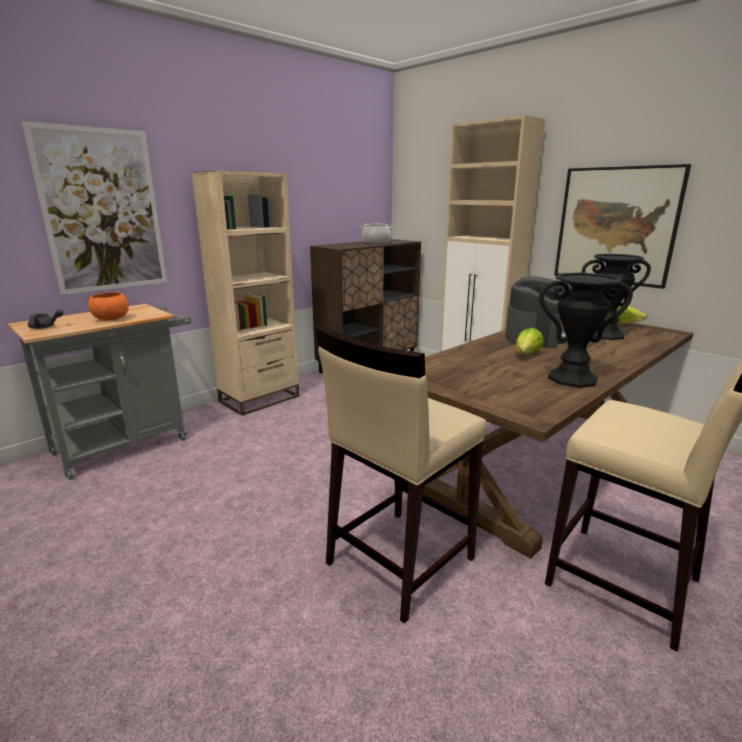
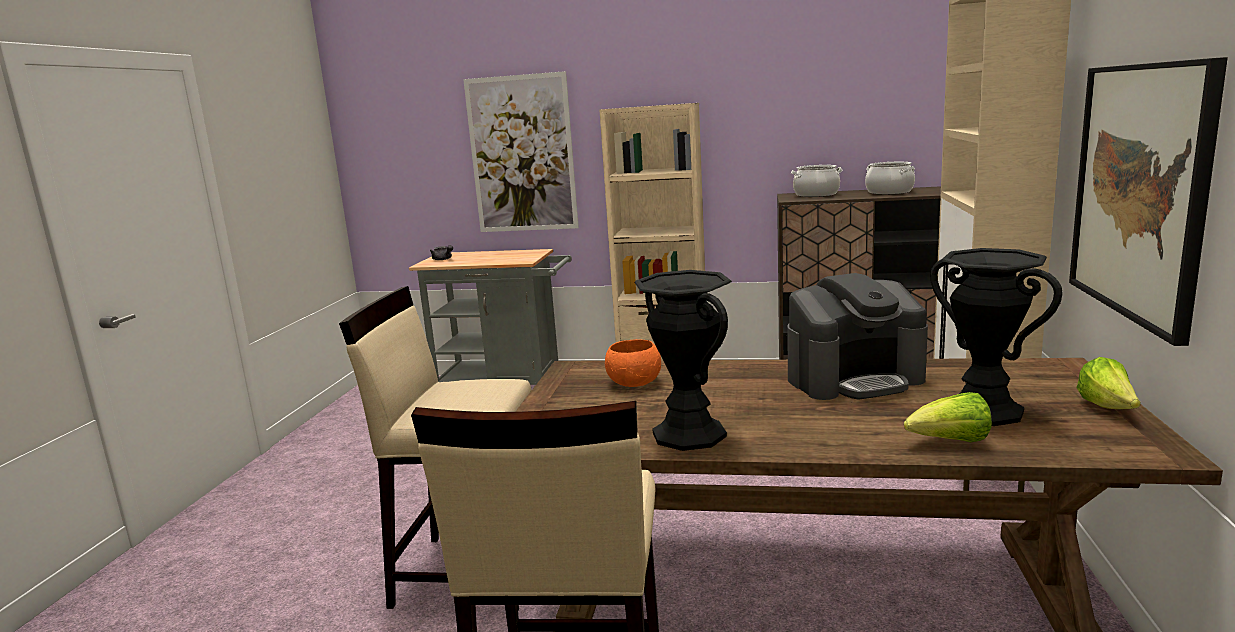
camera: 55 degrees right, 5 degrees down
(111, 319) = (490, 259): orange bowl -> orange bowl (635, 383)
(340, 245) = (816, 194): none -> cooking pot
(526, 355) = (745, 394): lettuce -> lettuce (950, 442)

